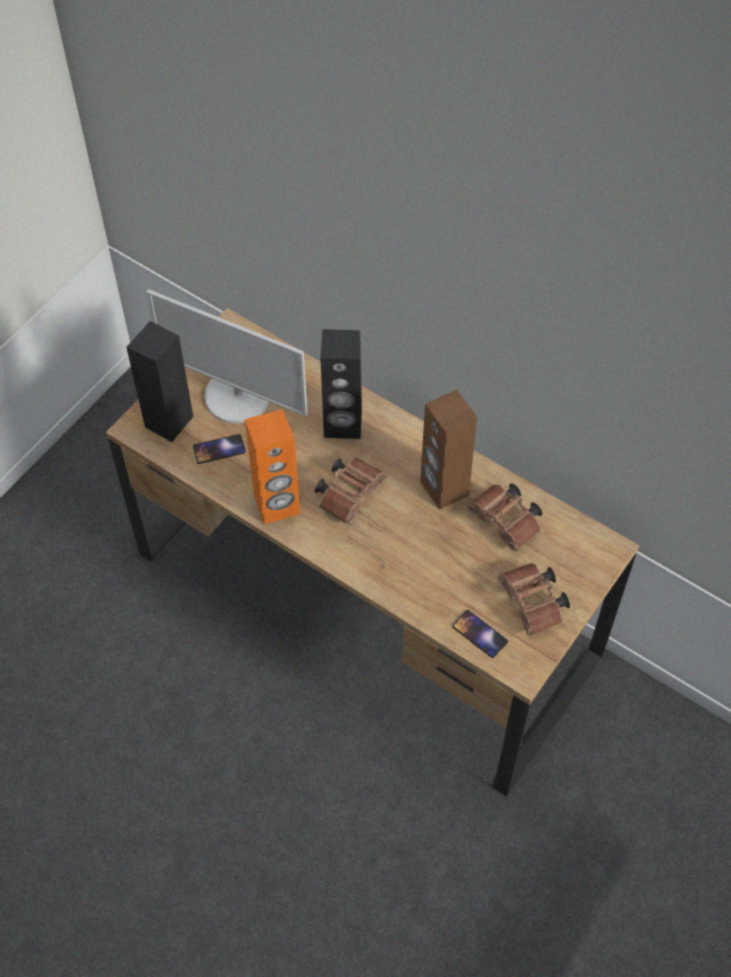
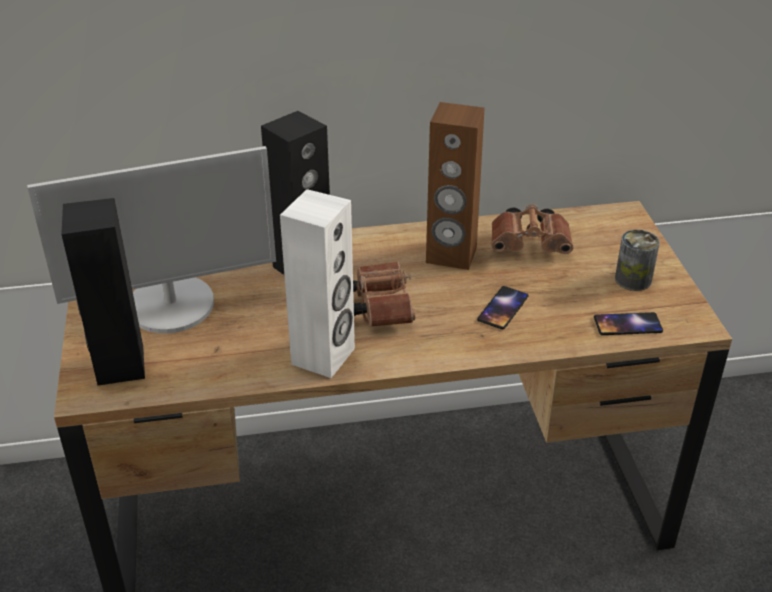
camera: 45 degrees left, 20 degrees down
(219, 449) = (205, 353): phone -> phone (503, 308)
(277, 505) = (324, 356): orange speaker -> white speaker
(533, 605) = (633, 279): brown binoculars -> can

